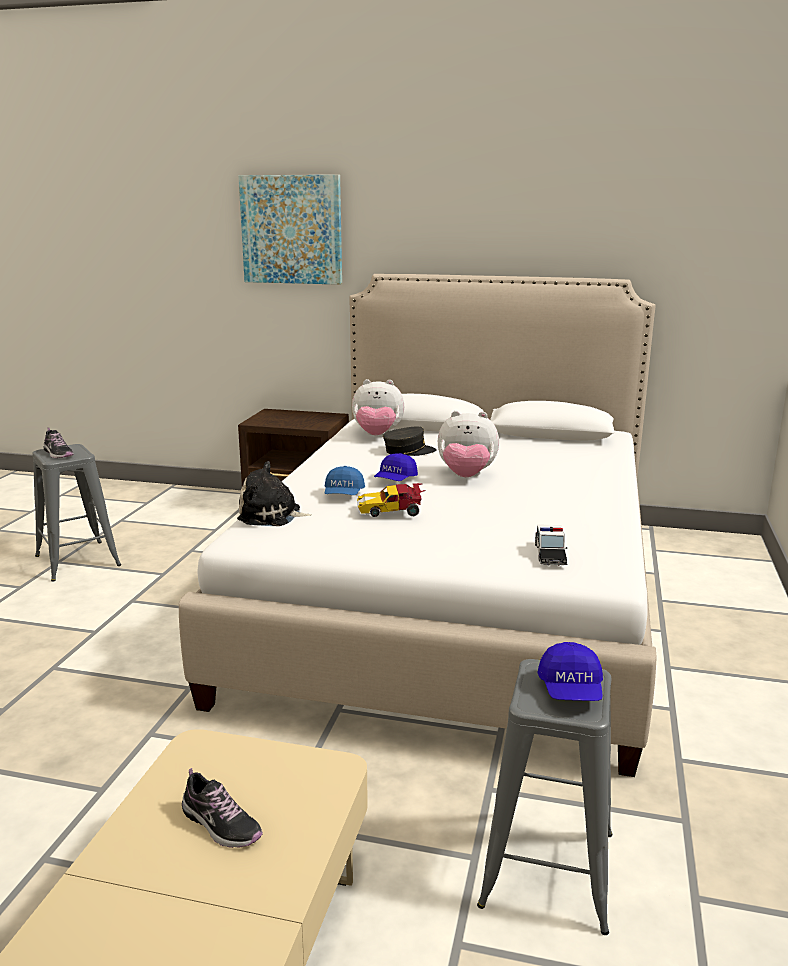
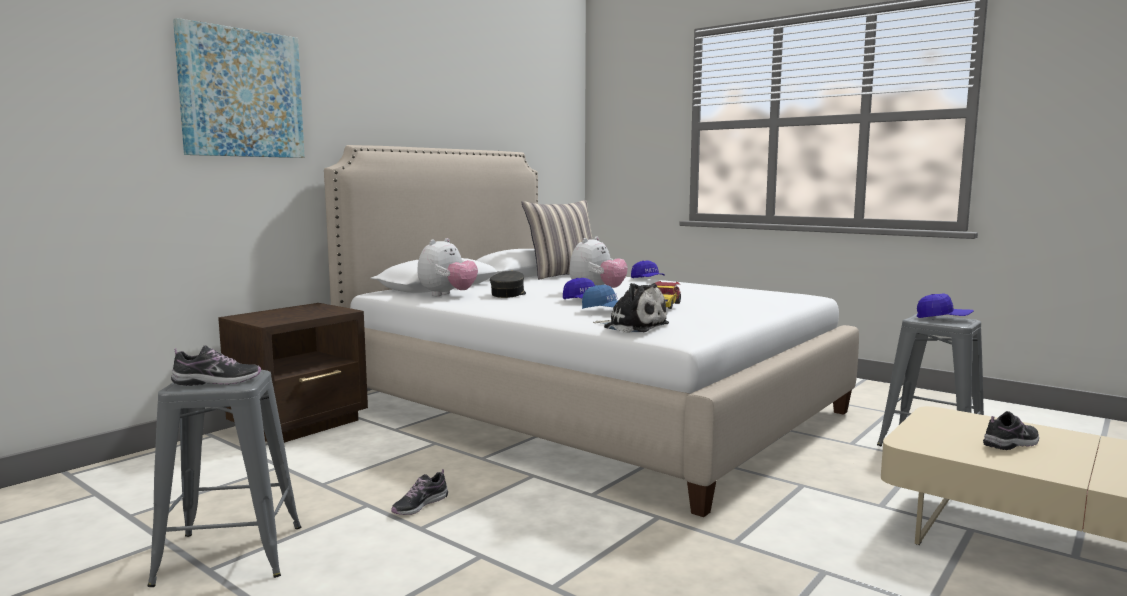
camera: 65 degrees left, 10 degrees down
(169, 590) = (419, 505): none -> shoe
(273, 516) = (633, 326): plush toy -> plush toy turned 90 degrees counterclockwise
(550, 554) = (768, 297): toy car -> none
(575, 447) = (563, 275): none -> pillow
(607, 483) = (647, 279): none -> blue cap

